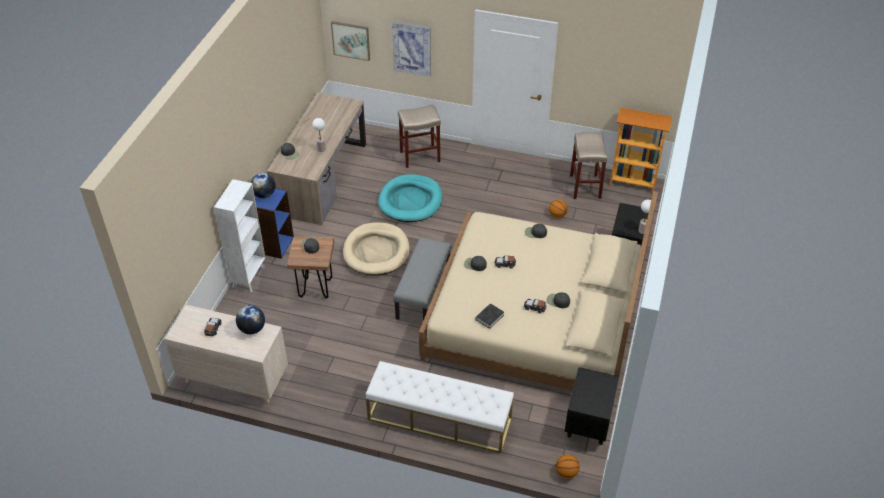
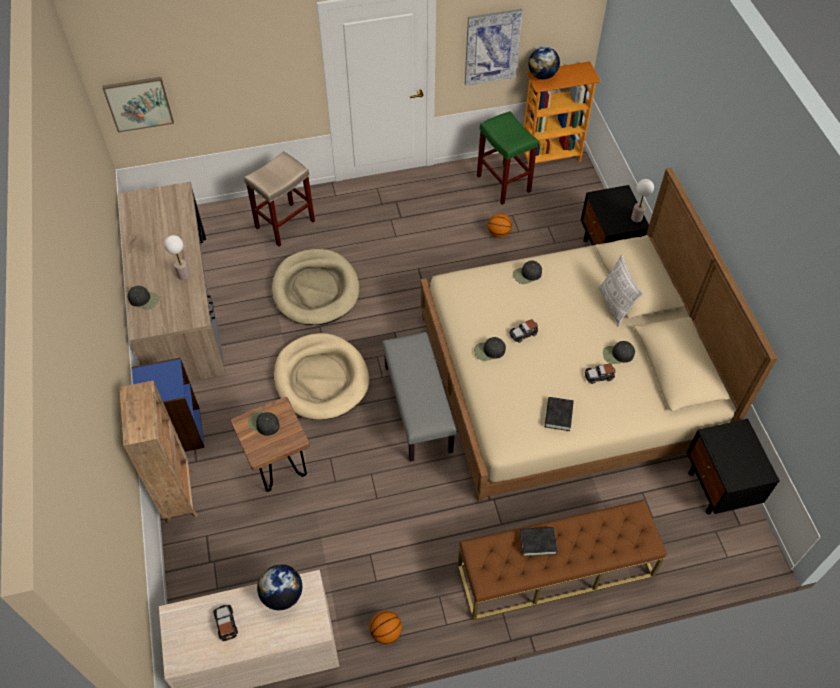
camera: 30 degrees left, 10 degrees up
(250, 277) = (179, 495): white bookcase -> brown bookcase
(264, 195) = (154, 379): globe -> globe (542, 75)
(410, 201) = (315, 290): turquoise dog bed -> beige dog bed
(412, 48) = (233, 85): picture -> picture (492, 47)
(425, 382) = (538, 542): none -> black book
(439, 419) = (555, 570): white bench -> brown bench
(566, 472) = (738, 561): basketball -> basketball (386, 632)
(580, 273) = (614, 305): none -> pillow
(584, 186) = (503, 183): beige stool -> green stool

